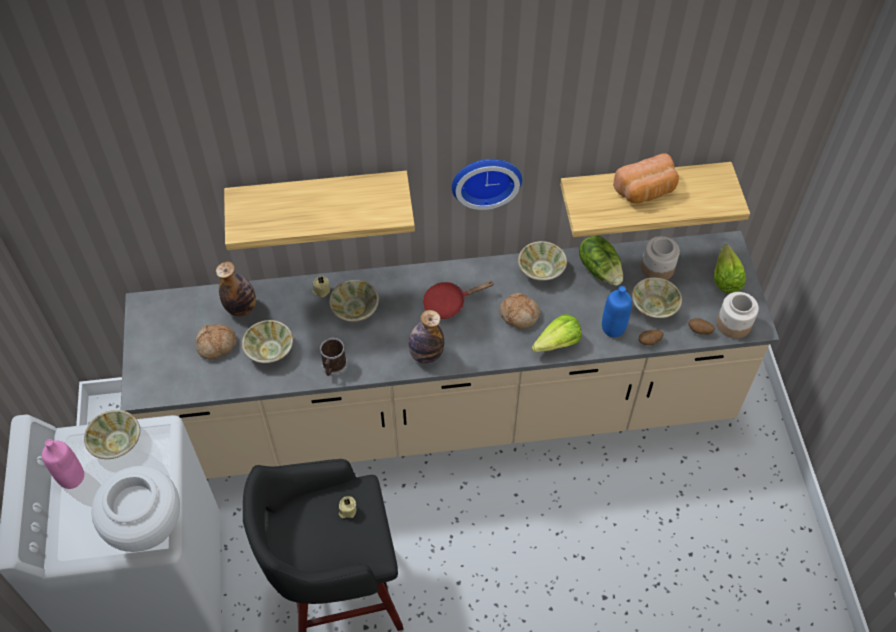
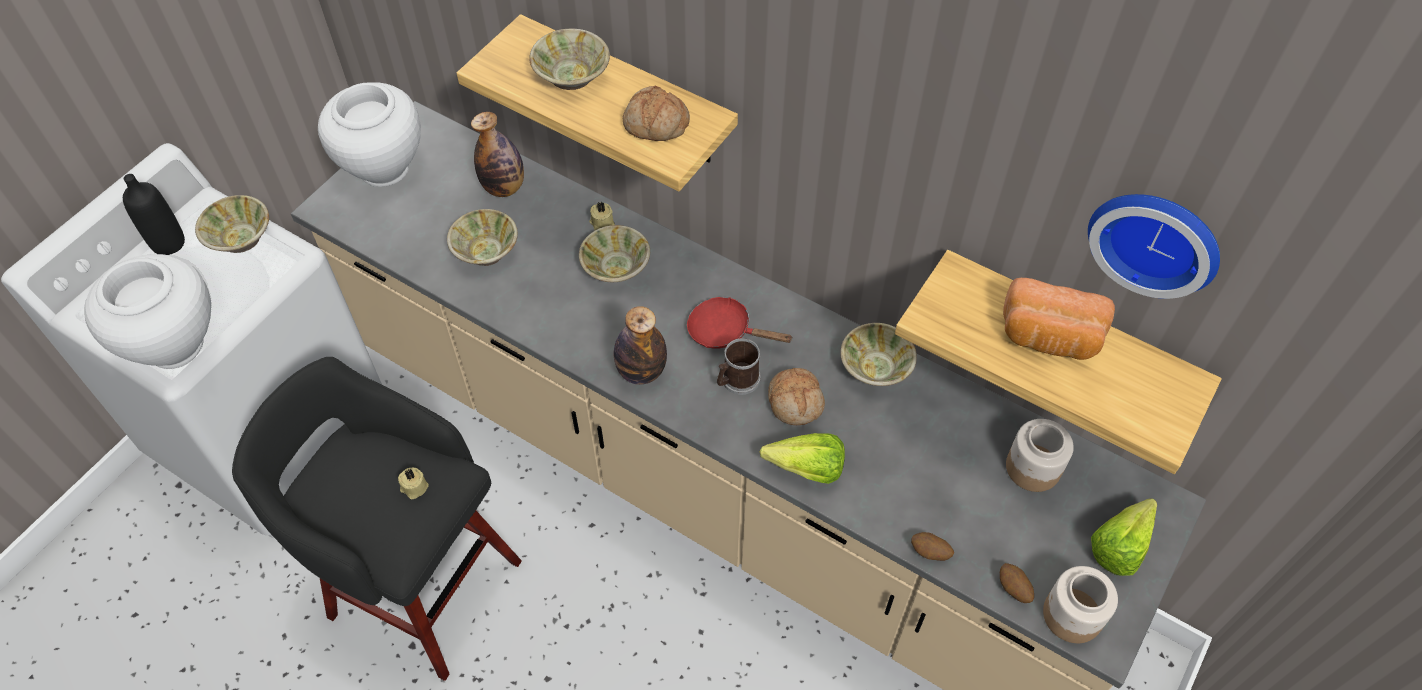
camera: 40 degrees right, 0 degrees up
(71, 477) = (168, 243): pink bottle -> black bottle
(152, 346) = (383, 169): none -> white vase
(216, 345) = (441, 210): bread -> bread (655, 124)
(333, 367) = (530, 314): mug -> mug (737, 380)
(485, 178) = (841, 188): wall clock -> wall clock (1156, 238)
(600, 269) = (953, 417): lettuce -> none
(613, 328) = (898, 501): blue bottle -> none
(654, 307) = (980, 513): beige bowl -> beige bowl (572, 76)

